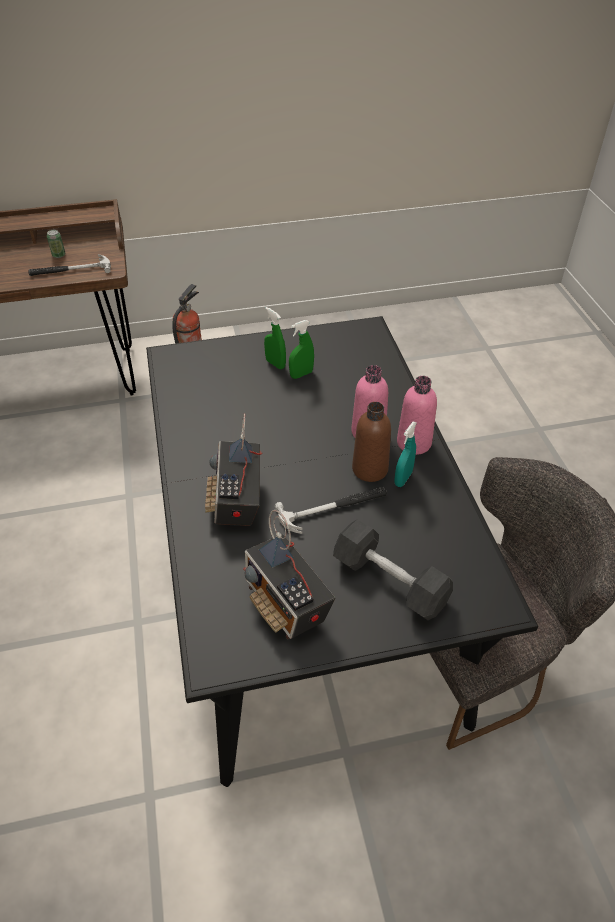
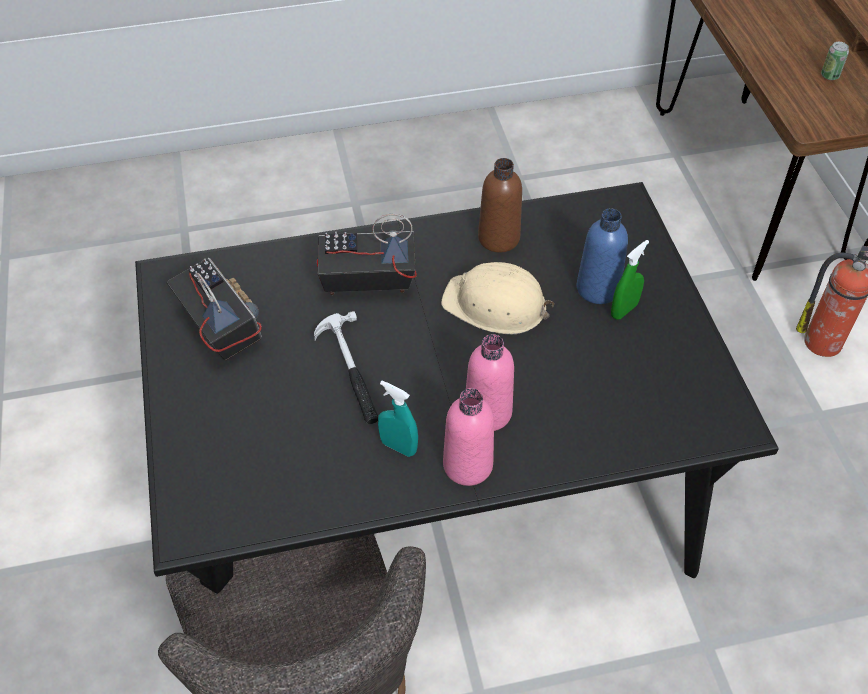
camera: 90 degrees right, 5 degrees up
(70, 270) = (796, 91): hammer -> none
(254, 374) = (598, 288): none -> blue bottle
(267, 425) = (495, 305): none -> beige hard hat
(287, 604) = (221, 329): radio -> radio turned 90 degrees clockwise
(301, 374) = (604, 339): green spray bottle -> none
(370, 469) = (416, 411): brown bottle -> brown bottle (498, 238)
(390, 581) = (237, 421): black dumbbell -> none

